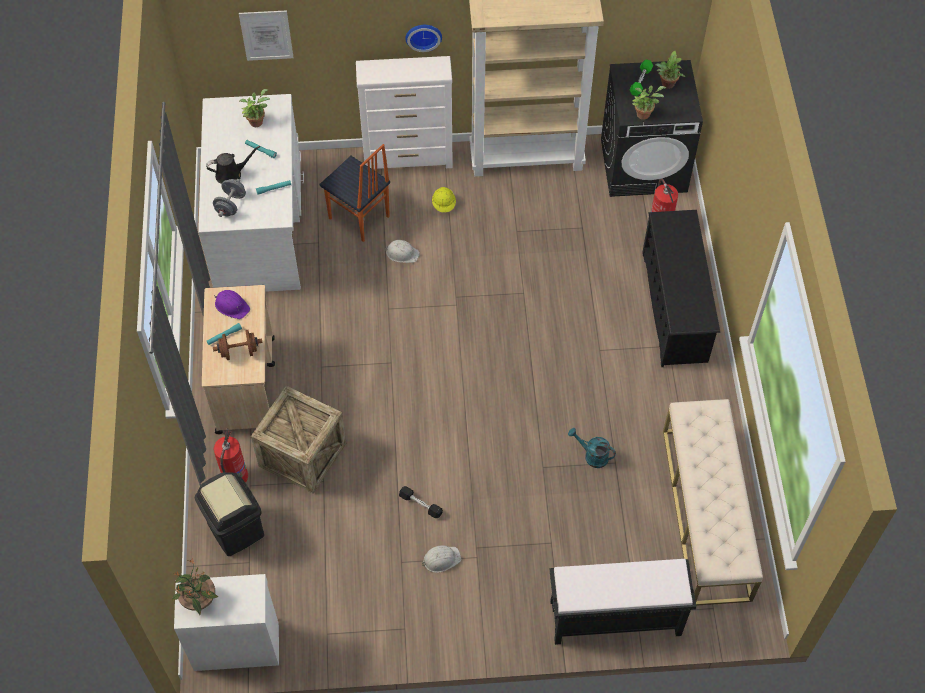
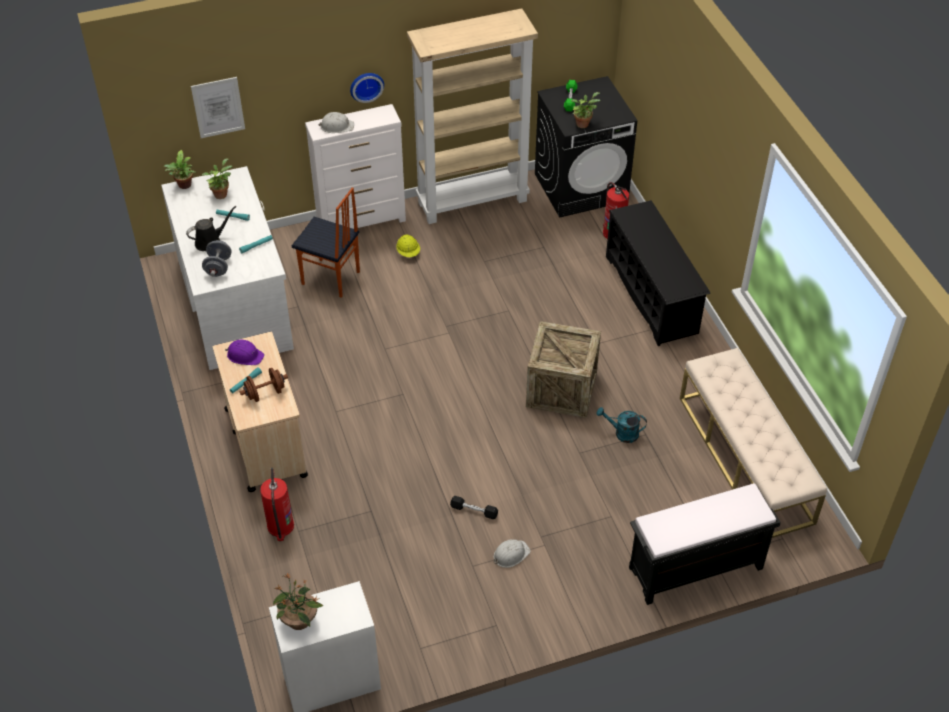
camera: 15 degrees left, 10 degrees down
(235, 529) = (296, 574): black trash can -> none
(302, 454) = (342, 492): crate -> crate (561, 389)
(402, 253) = (382, 300): white hard hat -> white hard hat (337, 126)
(667, 85) = (595, 98): potted plant -> potted plant (184, 186)

